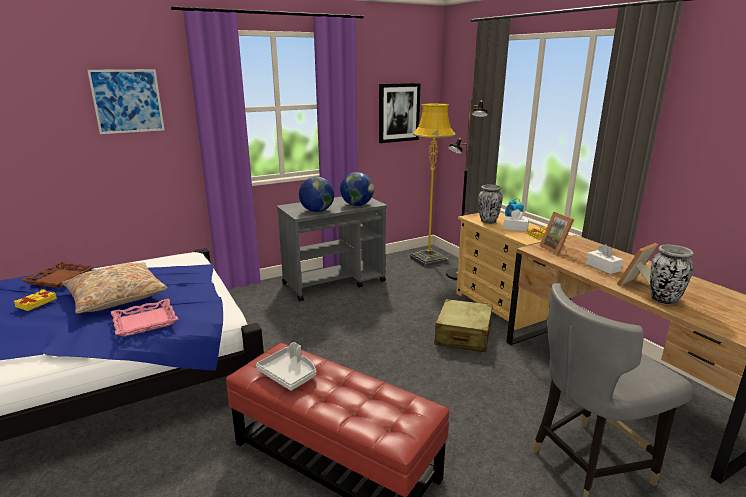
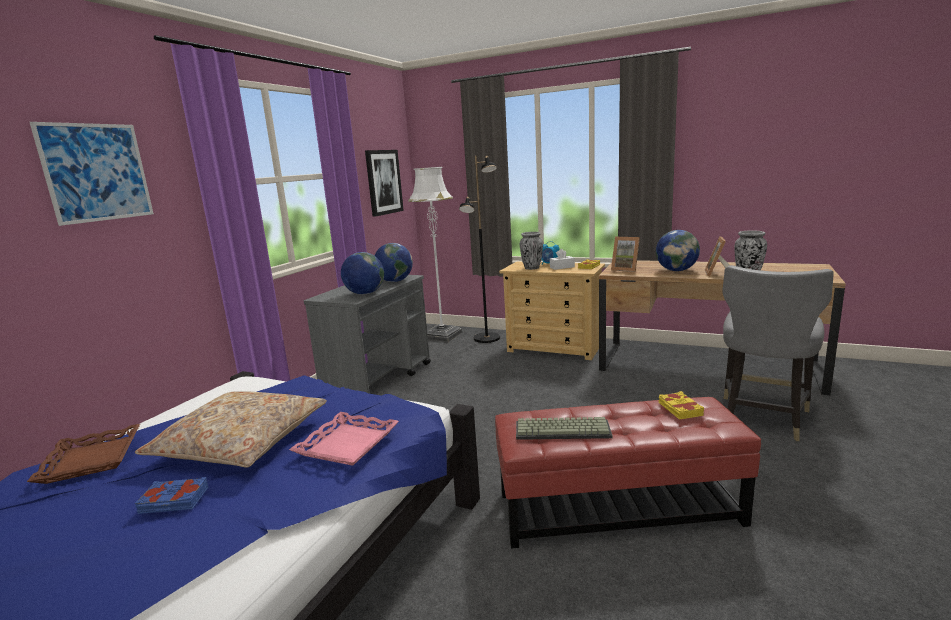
camera: 35 degrees left, 5 degrees down
(36, 303) = (115, 495): yellow book -> yellow book (679, 409)
(44, 317) = (174, 501): none -> blue book
(289, 374) = (563, 429): grey tray -> keyboard
(428, 260) = (442, 336): yellow floor lamp -> white floor lamp
(463, 335) = (561, 377): beige suitcase -> none
(603, 267) = (676, 270): white tissue box -> globe

